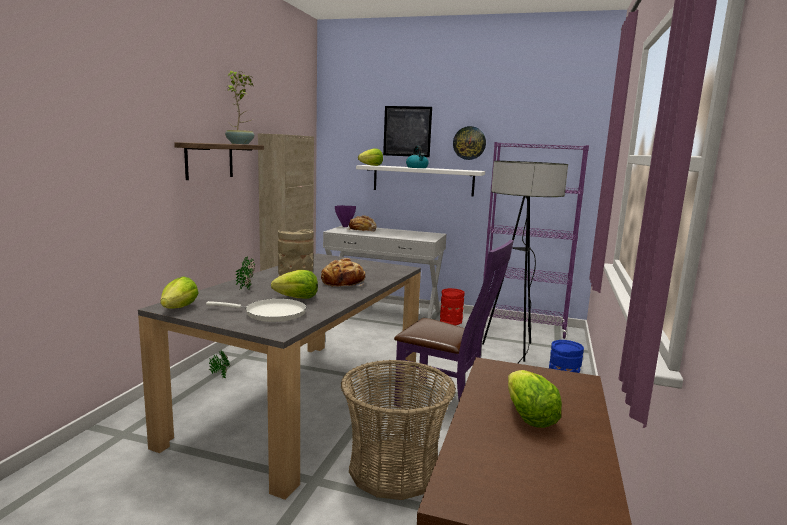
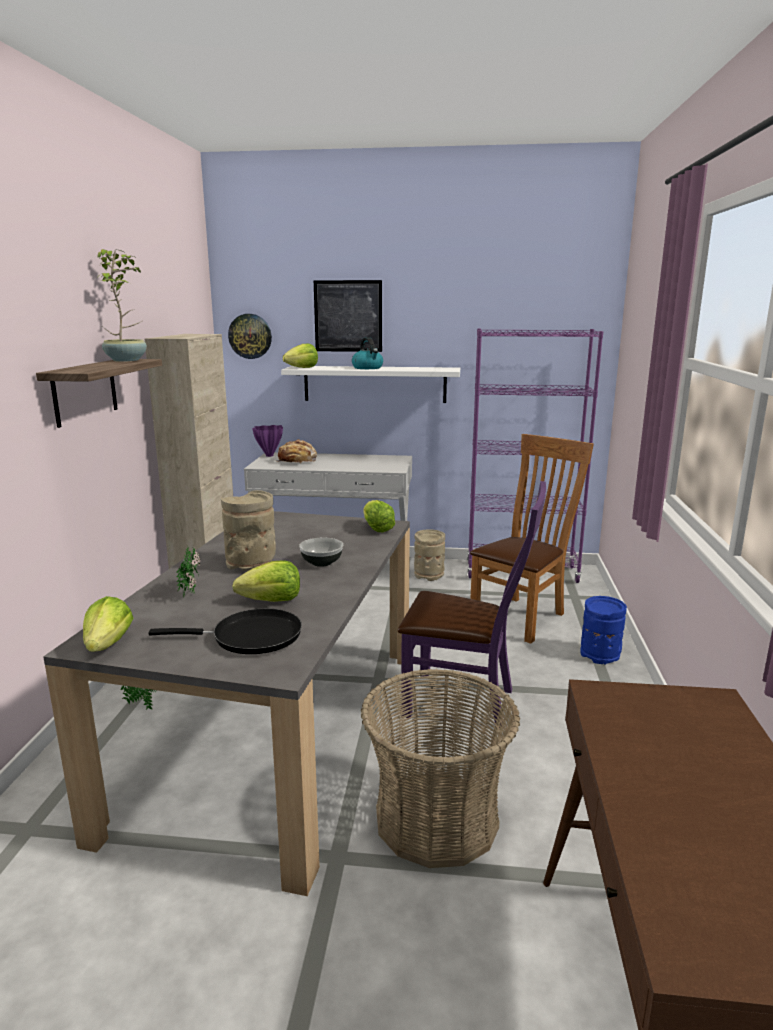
camera: 10 degrees left, 5 degrees up
(271, 313) = (250, 637): white frying pan -> black frying pan
(343, 282) = (321, 562): bread -> bowl
(451, 322) = (429, 574): red vase -> beige vase
(469, 143) = (436, 330): wall clock -> wall clock (250, 336)
(511, 355) = (522, 616): floor lamp -> brown chair
(528, 417) = (694, 781): lettuce -> lettuce (377, 529)

